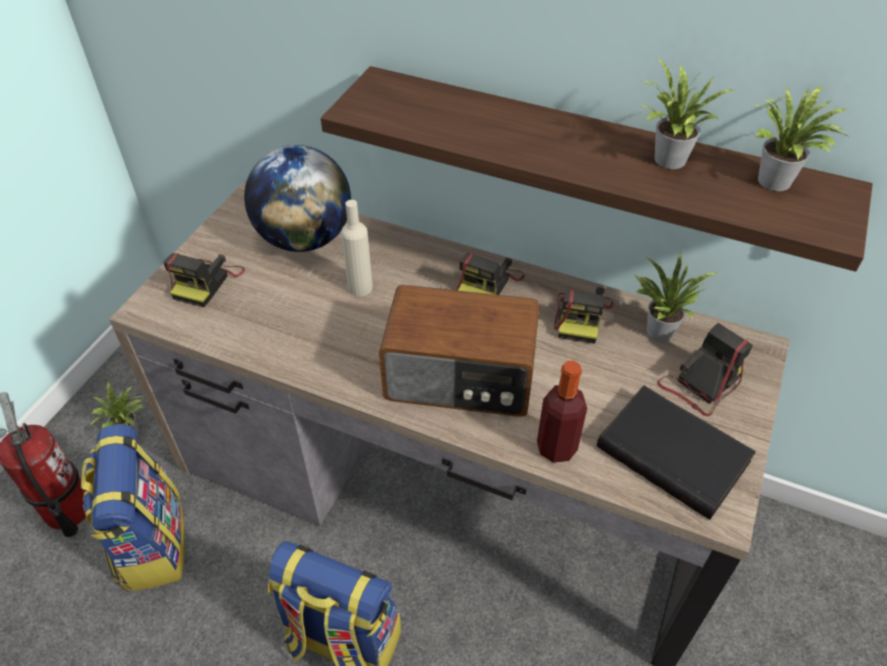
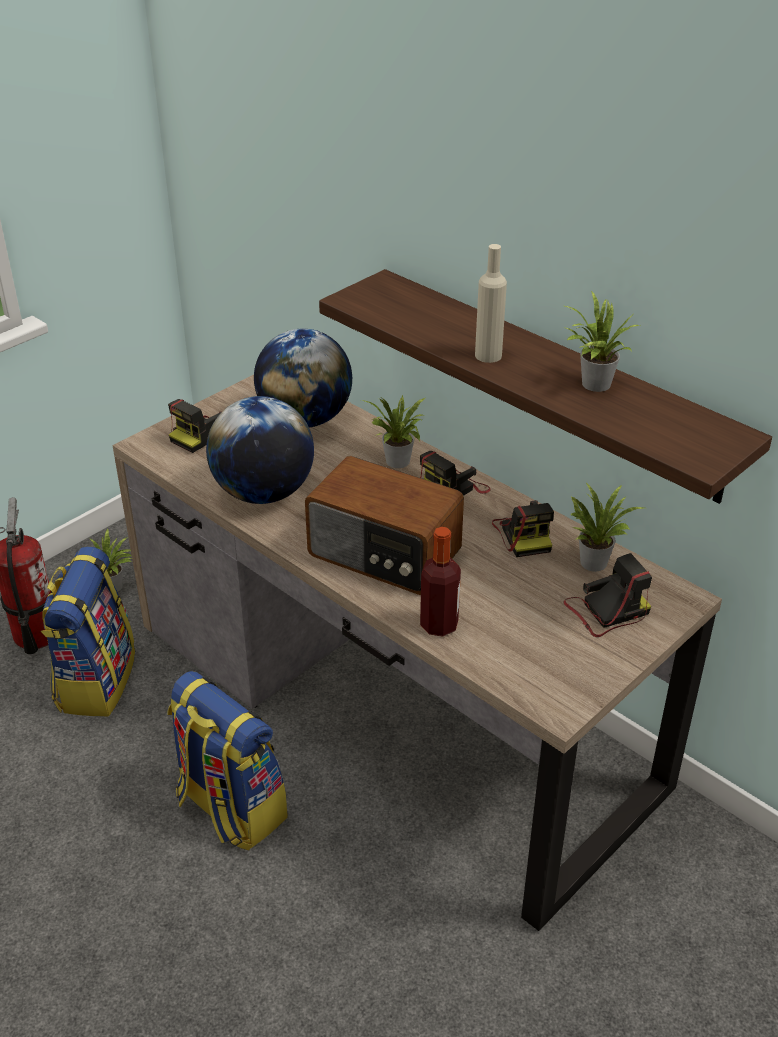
camera: 20 degrees right, 10 degrees down
(302, 337) = (263, 493): none -> globe
(360, 287) = (333, 467): beige bottle -> beige bottle (488, 355)
(581, 317) = (524, 534): camera -> camera turned 45 degrees counterclockwise
(675, 453) = (545, 656): black book -> none
(776, 184) = (679, 419): potted plant -> potted plant (397, 463)

